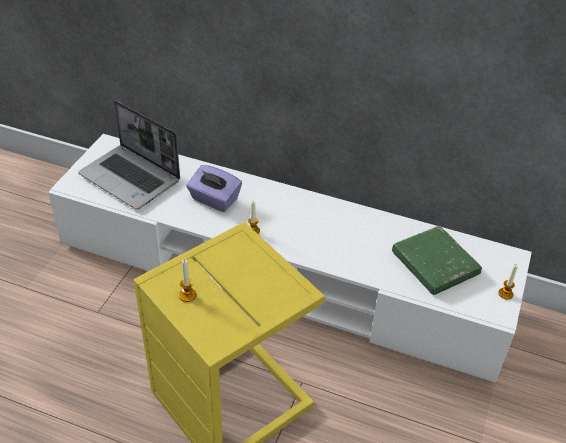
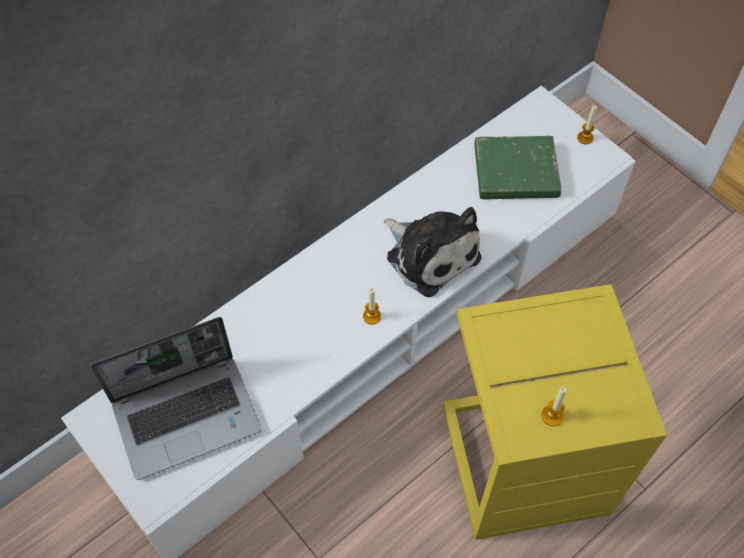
camera: 60 degrees left, 15 degrees up
(214, 200) = (292, 334): purple tissue box -> none
(324, 242) = (430, 254): none -> plush toy

